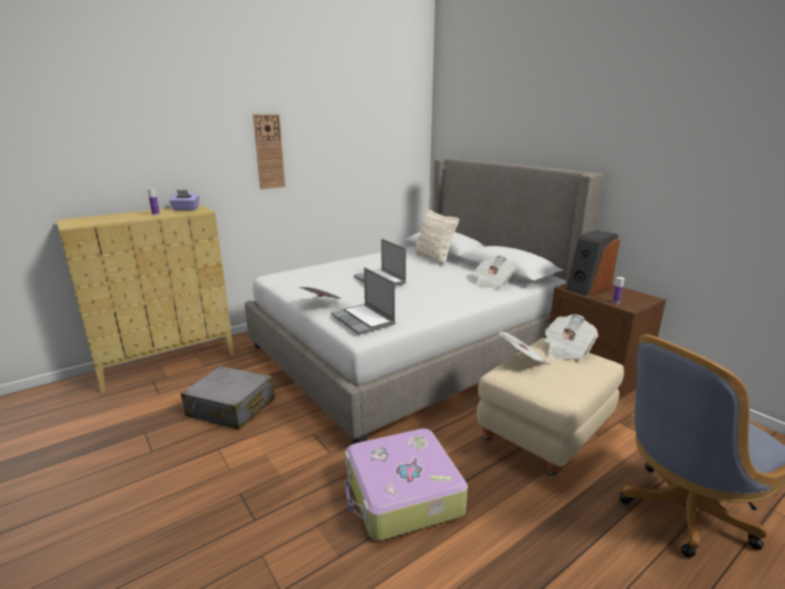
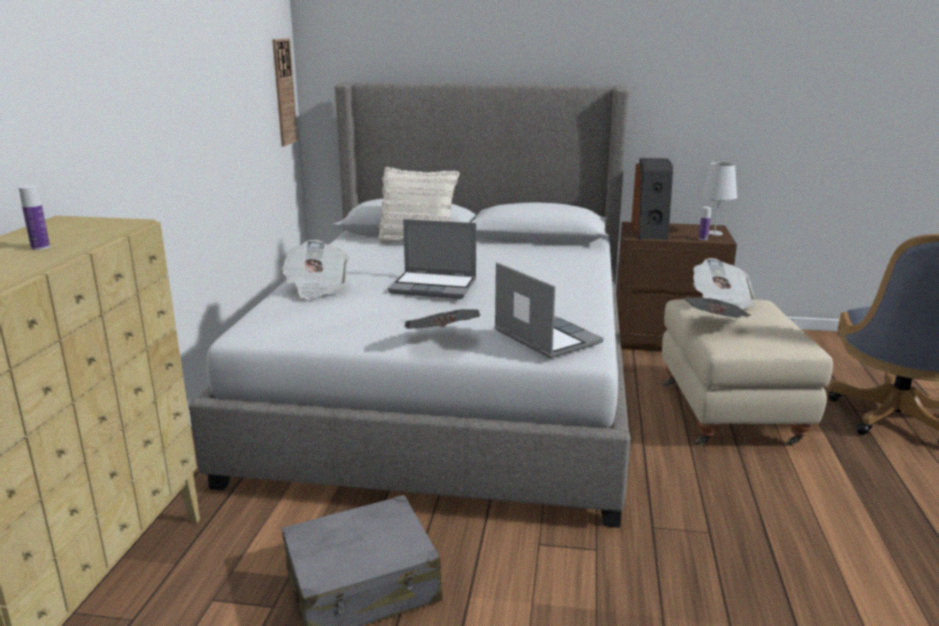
camera: 45 degrees left, 0 degrees up
(186, 209) = (68, 227): purple tissue box -> none
(269, 152) = (133, 85): wall clock -> wall clock (284, 92)
(364, 320) = (544, 337): laptop -> laptop turned 135 degrees counterclockwise
(402, 494) = (734, 538): suitcase -> none
(491, 283) = (554, 253): newspaper -> newspaper (316, 287)
(637, 302) = (714, 233): none -> white table lamp

